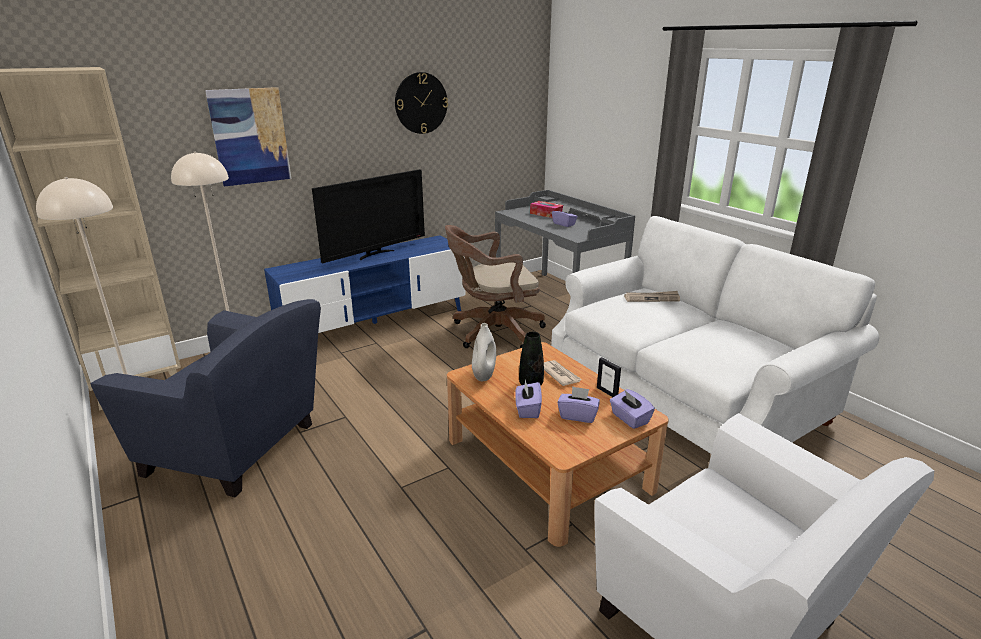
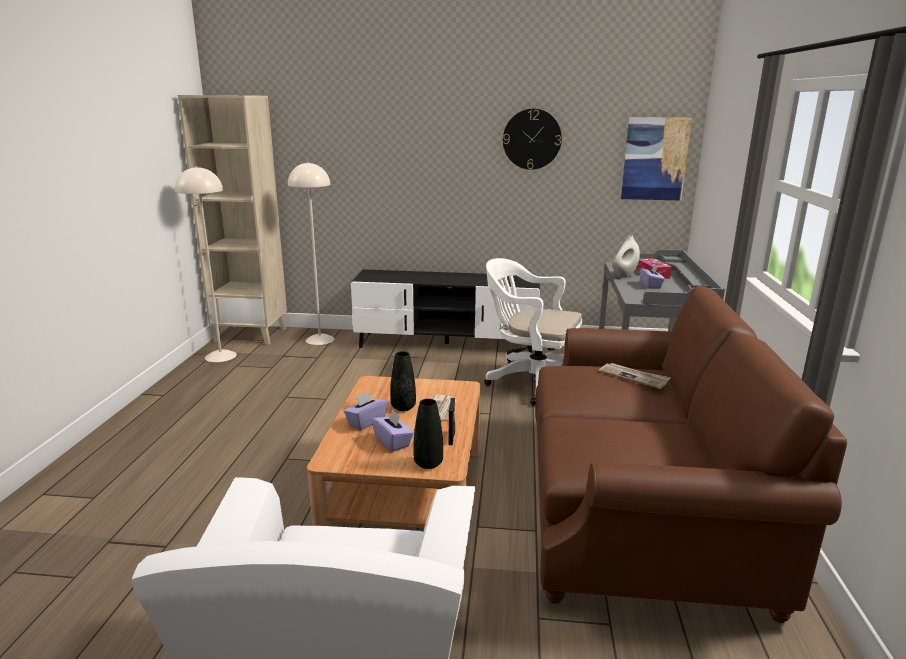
camera: 40 degrees right, 5 degrees down
(240, 448) = (242, 392): blue armchair -> none
(250, 136) = (366, 156): picture -> picture (655, 159)
(375, 254) = (455, 277): television -> none
(375, 323) = (446, 344): blue tv stand -> black tv stand
(484, 375) = (383, 387): white vase -> white vase (624, 276)
(493, 332) = (531, 381): brown office chair -> white office chair
(629, 419) = (428, 463): purple tissue box -> black vase
(684, 394) = (638, 506): white sofa -> brown sofa

